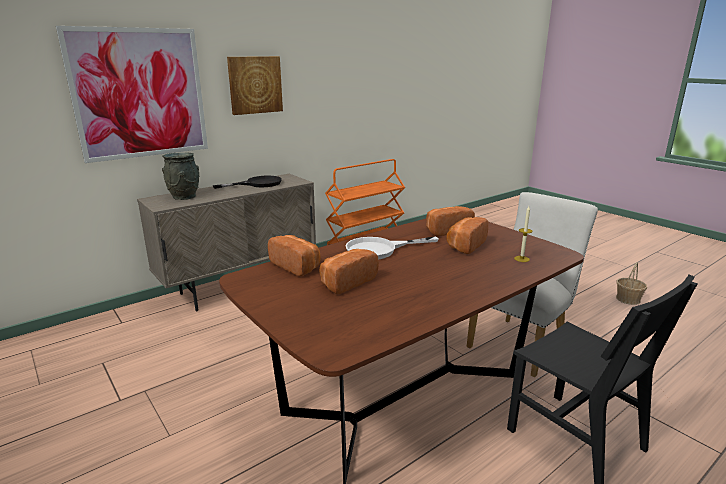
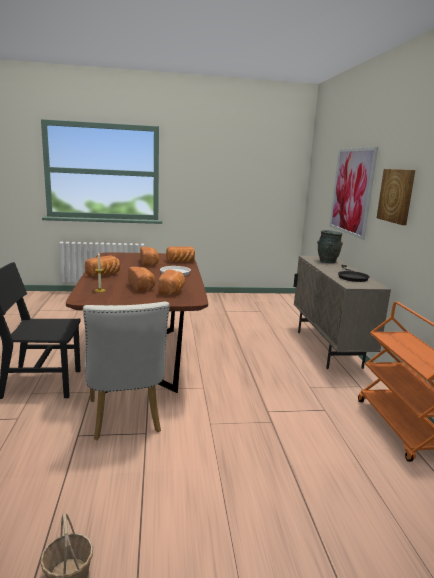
camera: 120 degrees right, 5 degrees down
(467, 284) = (104, 275): none -> bread

